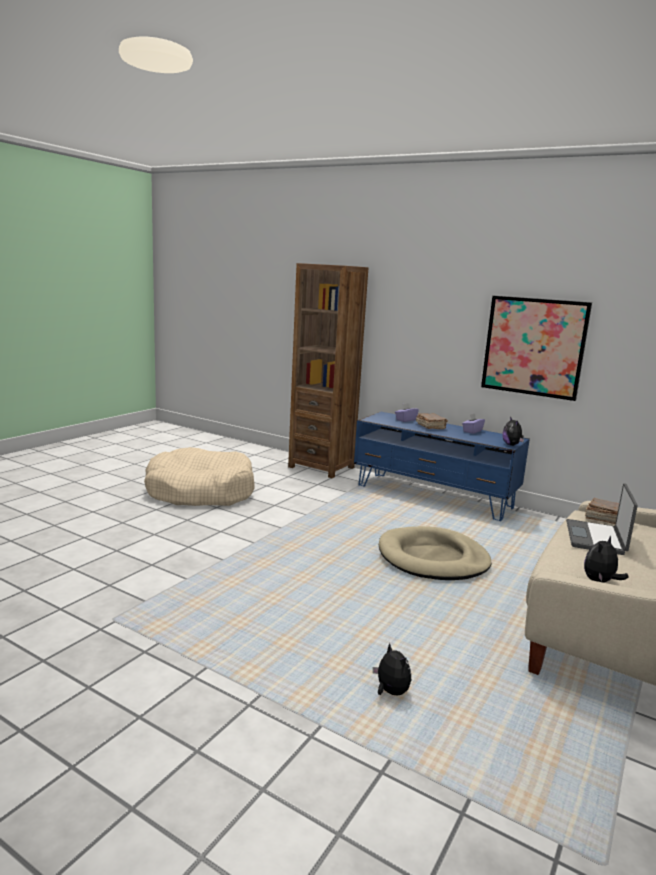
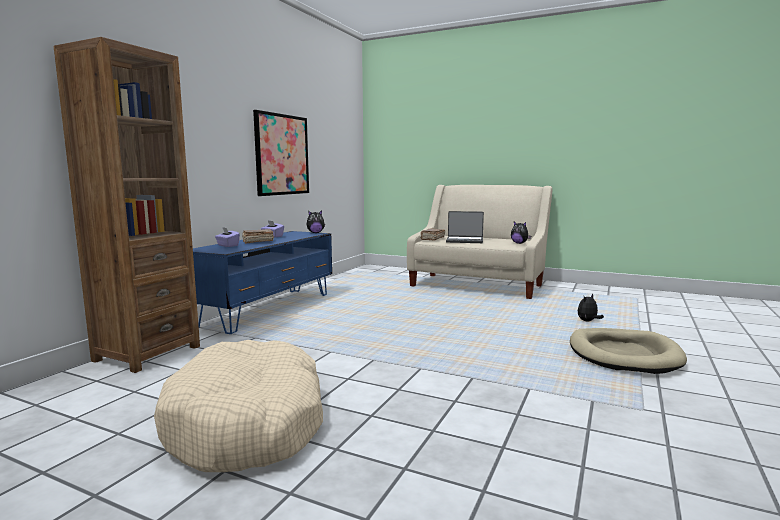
camera: 95 degrees left, 5 degrees down
(433, 558) = (408, 311): beige dog bed -> beige dog bed (623, 354)

